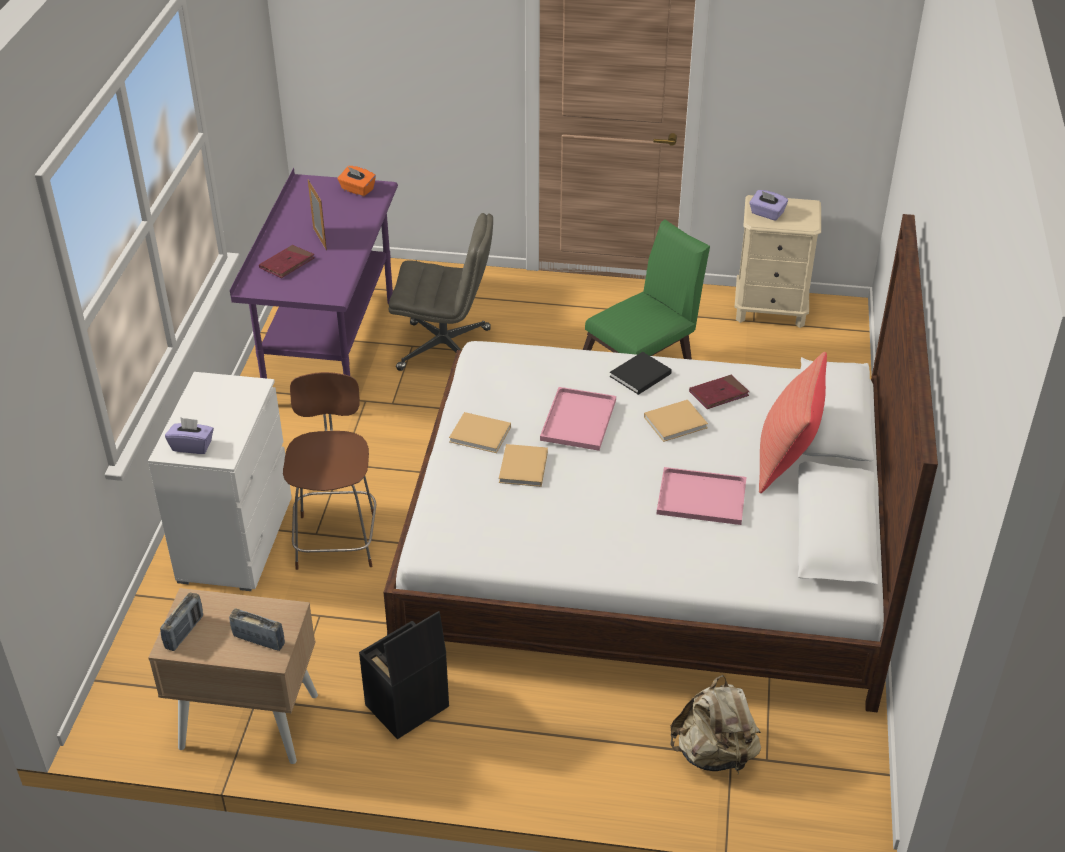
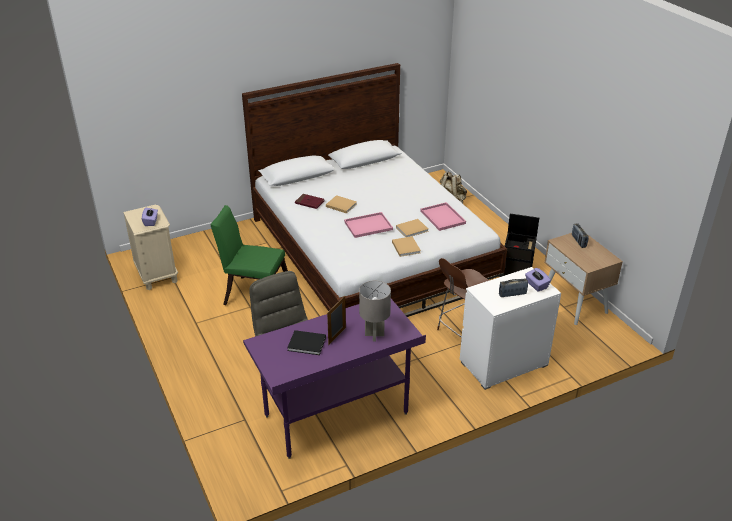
camera: 125 degrees left, 5 degrees down
(184, 632) = (601, 259): radio -> radio (512, 294)
(287, 264) = (374, 335): red book -> grey table lamp
(357, 190) = (268, 350): orange tissue box -> none
(639, 376) = (318, 224): black book -> black book (308, 344)
(699, 498) = (380, 187): pink tray -> pink tray (443, 217)
(786, 458) = (334, 178): red pillow -> none

